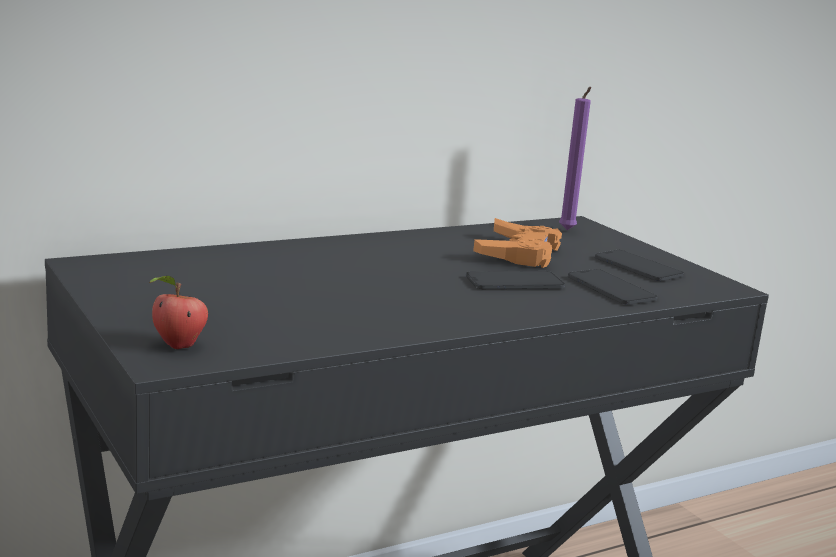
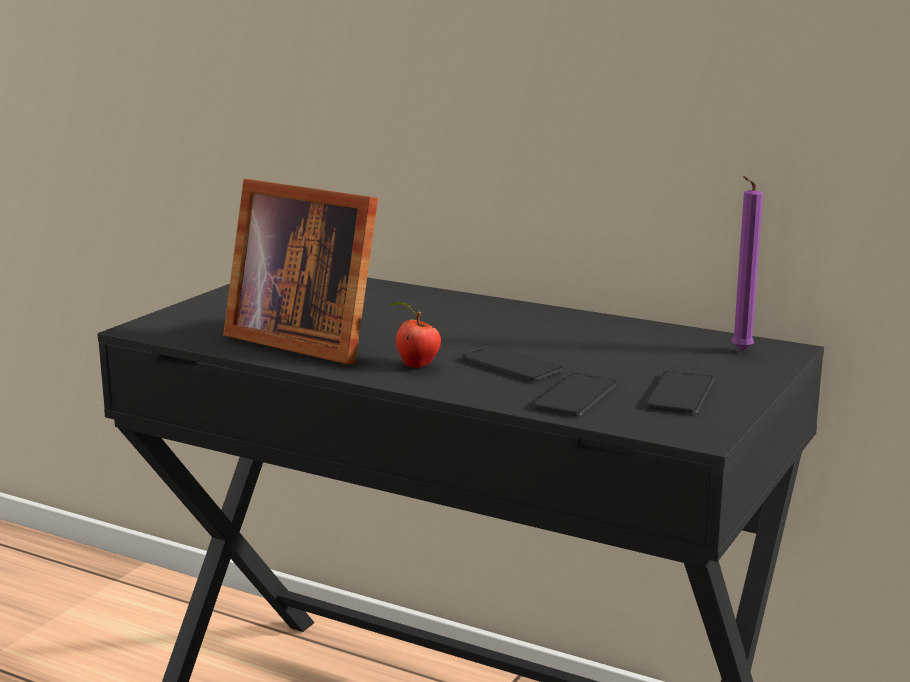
camera: 60 degrees right, 0 degrees up
(178, 346) = (171, 324): apple -> apple (415, 365)
(337, 316) = (304, 340): none -> picture frame
(518, 253) = (607, 351): orange game controller -> none

